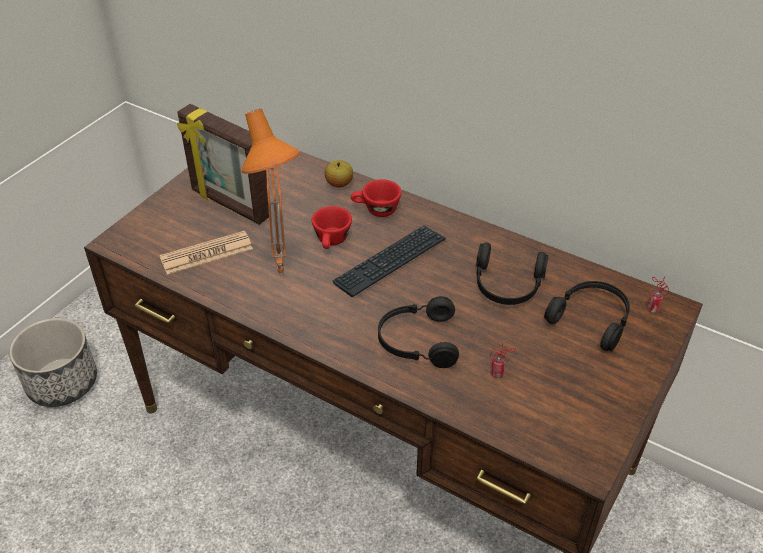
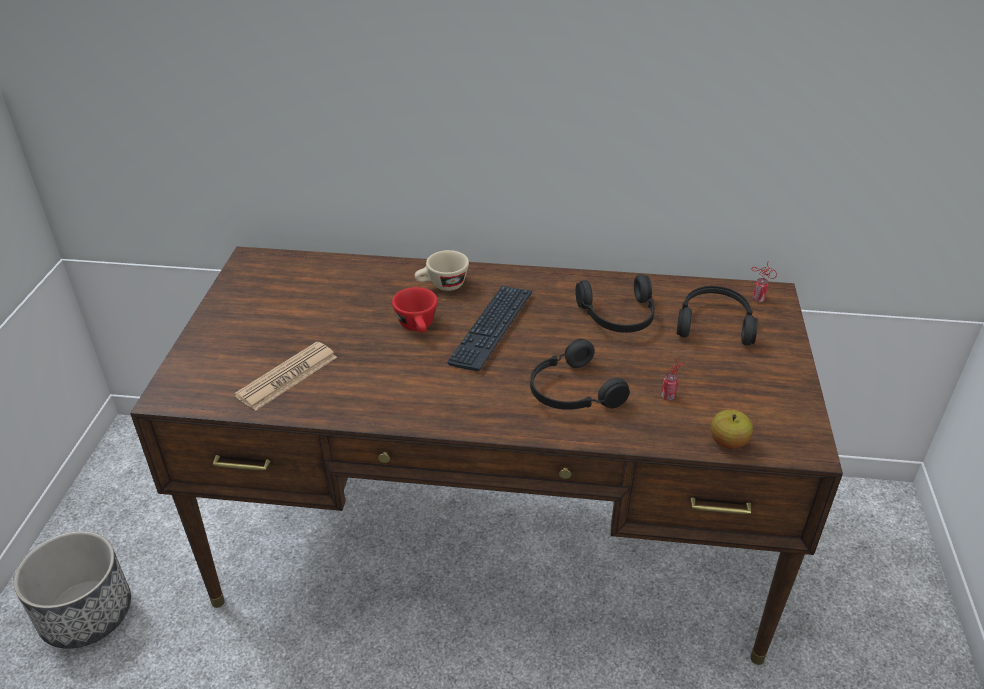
camera: 25 degrees left, 5 degrees down
(229, 204) = (279, 322): picture frame -> none
(285, 274) = (391, 371): orange table lamp -> none
(339, 184) = (386, 271): apple -> apple (728, 442)
(376, 210) = (442, 285): red cup -> beige cup

